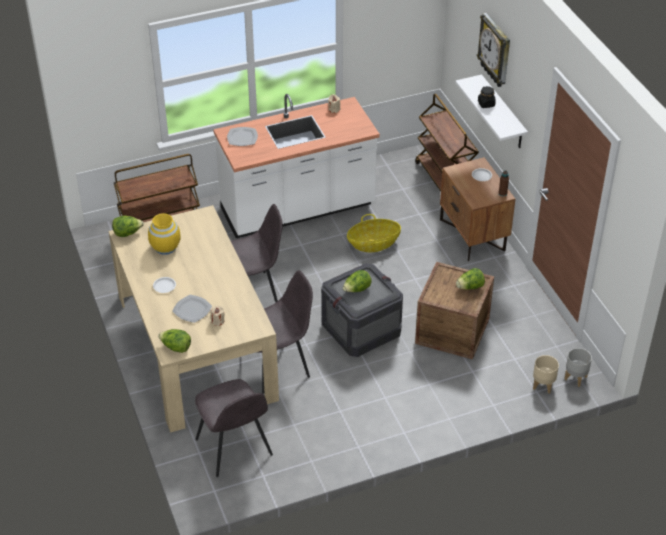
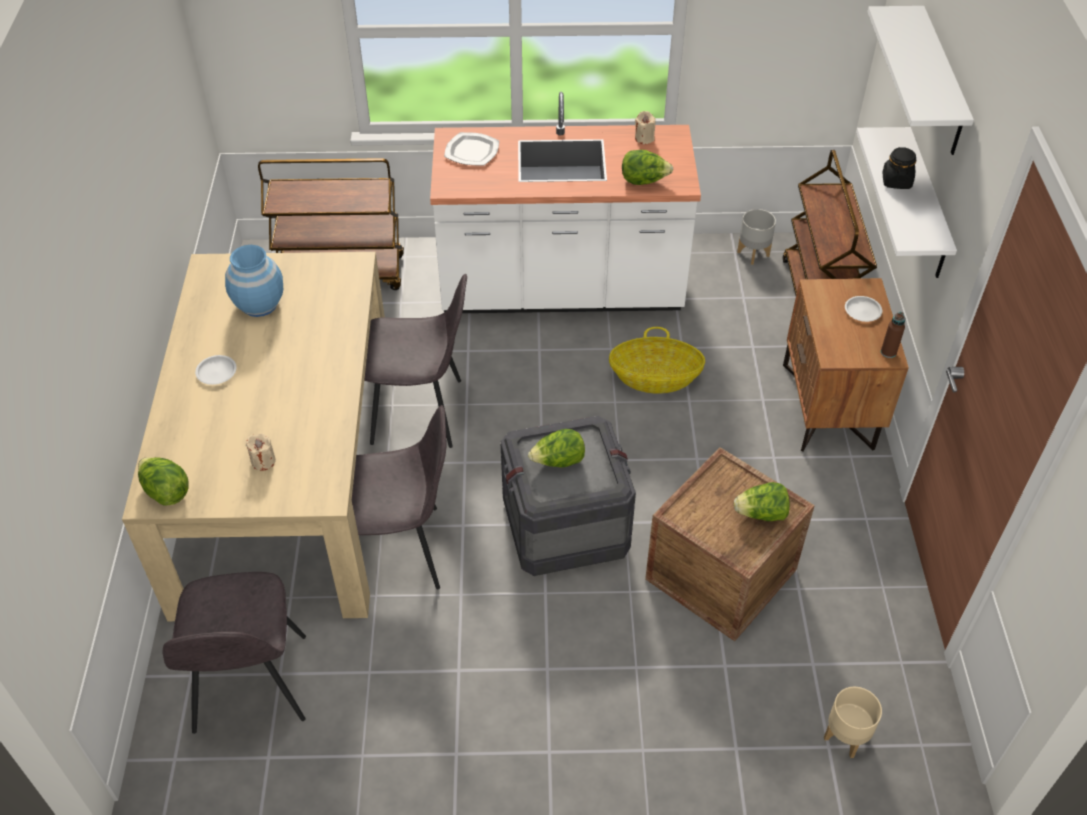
camera: 20 degrees right, 5 degrees up
(127, 233) = (217, 265): lettuce -> lettuce (644, 181)
(165, 247) = (260, 304): yellow vase -> blue vase
(192, 309) = (235, 427): plate -> none
(495, 51) = (941, 83): wall clock -> white shelf
(575, 378) = (915, 741): grey planter -> grey planter (753, 253)

